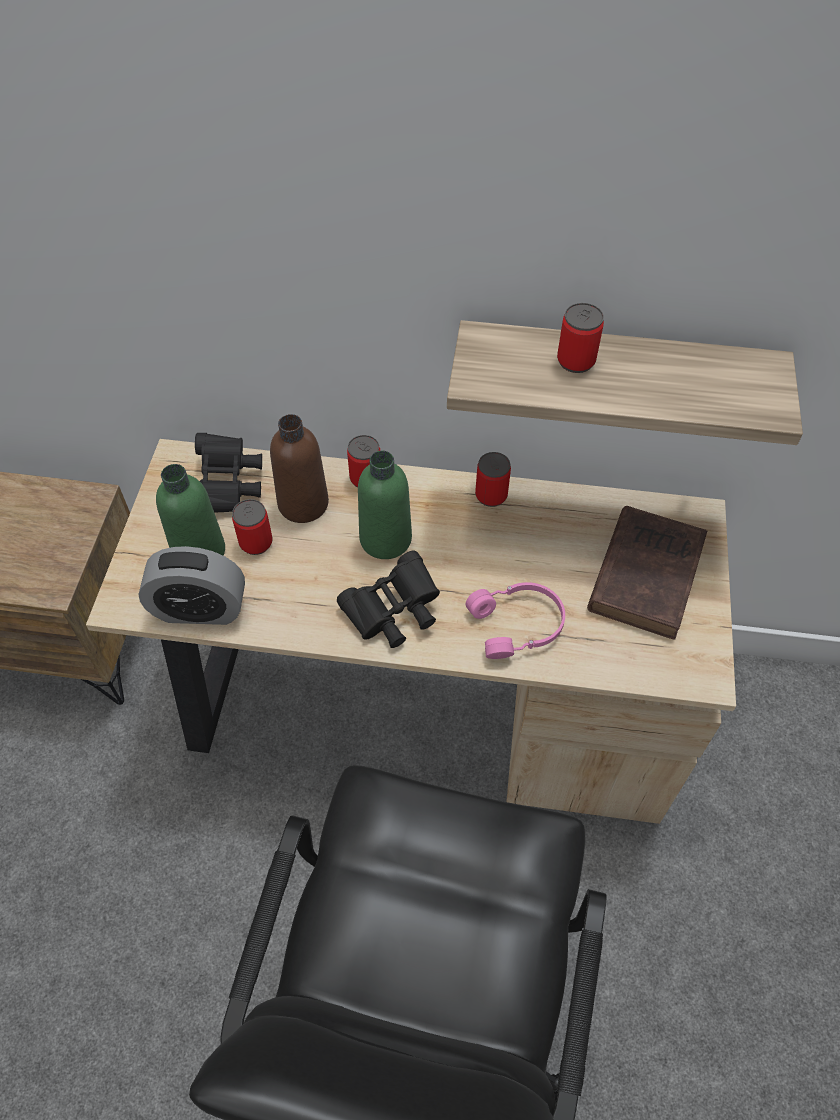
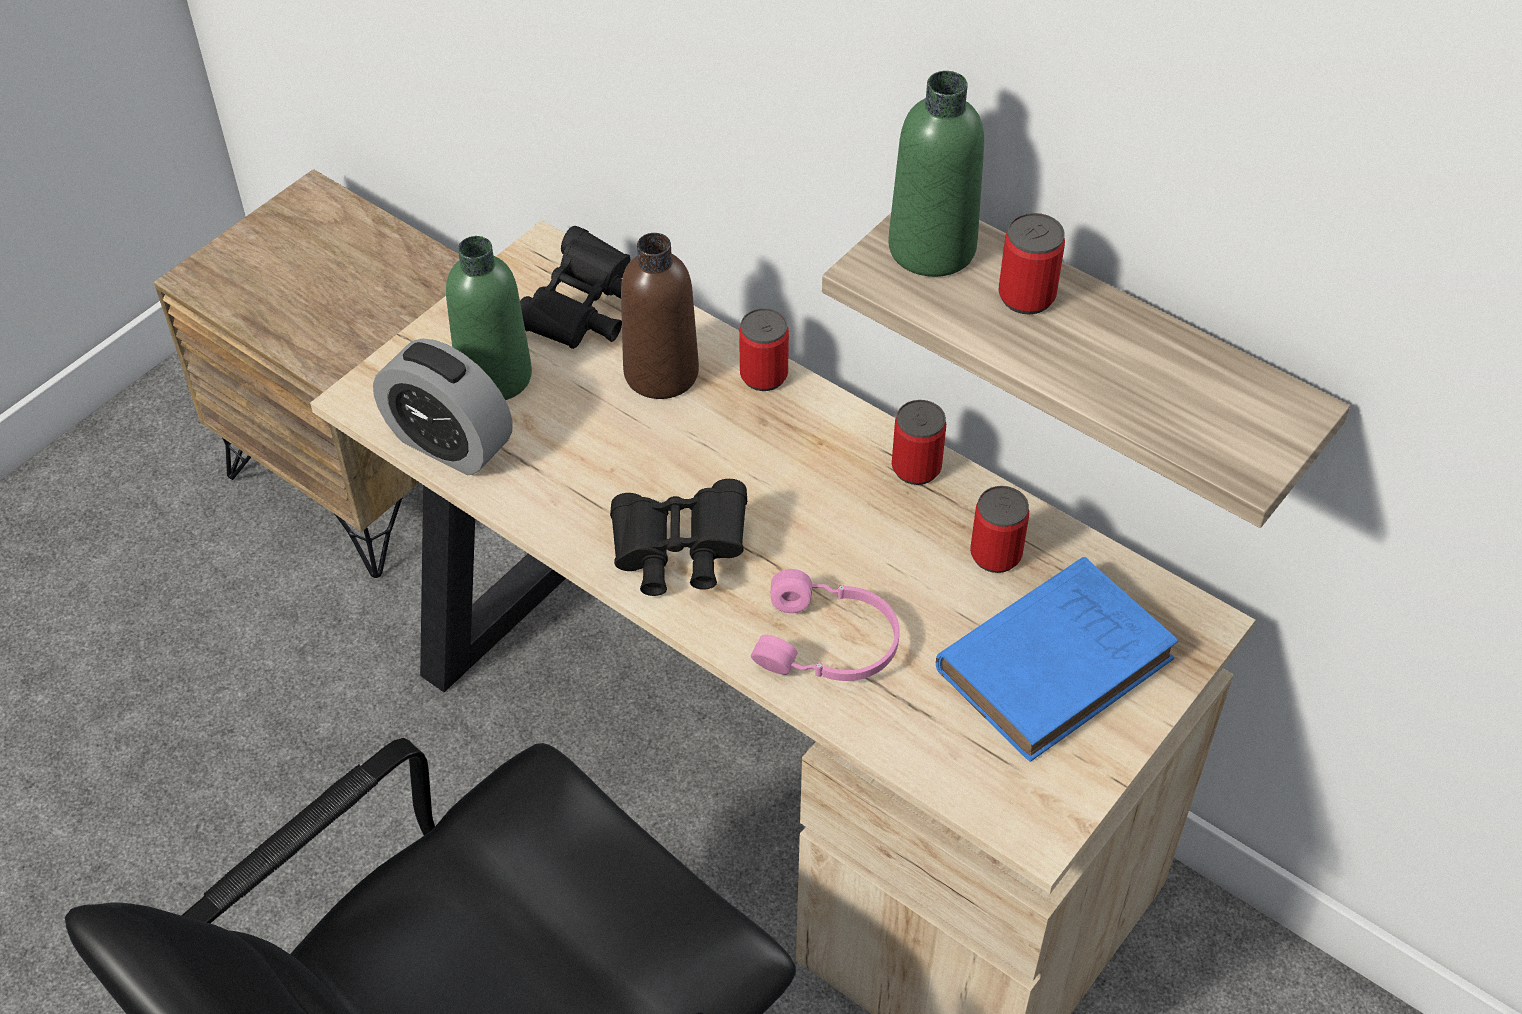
camera: 30 degrees right, 5 degrees down
(256, 542) = (569, 395): can -> can (995, 554)
(385, 539) = (734, 461): green bottle -> green bottle (932, 248)
(647, 573) = (1059, 661): brown book -> blue book

